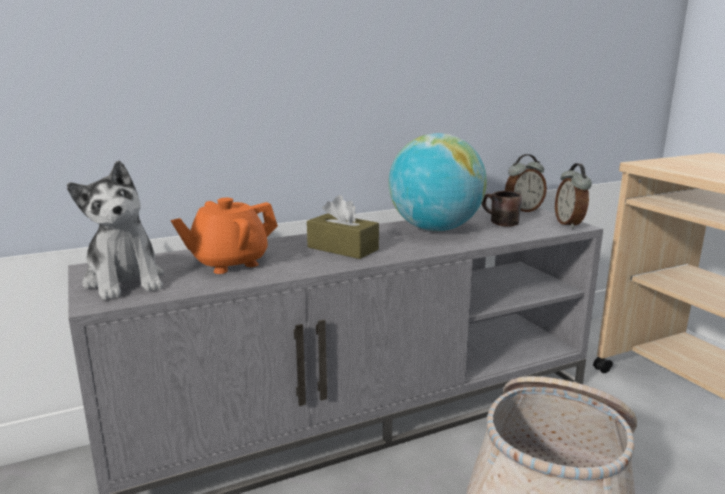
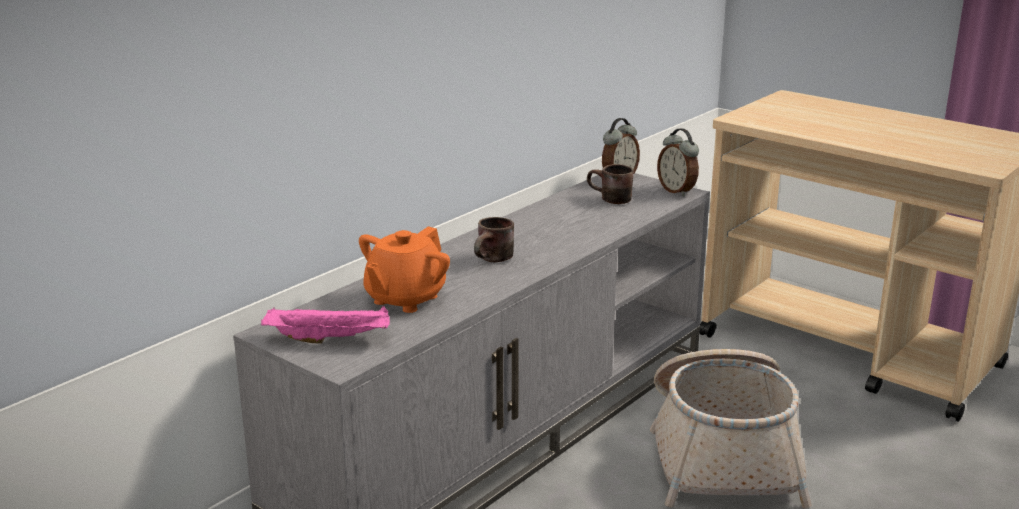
camera: 25 degrees left, 5 degrees up
(125, 281) = (330, 339): plush toy -> pink tray
(342, 248) = (494, 260): brown tissue box -> brown mug
(435, 229) = (557, 219): globe -> none

